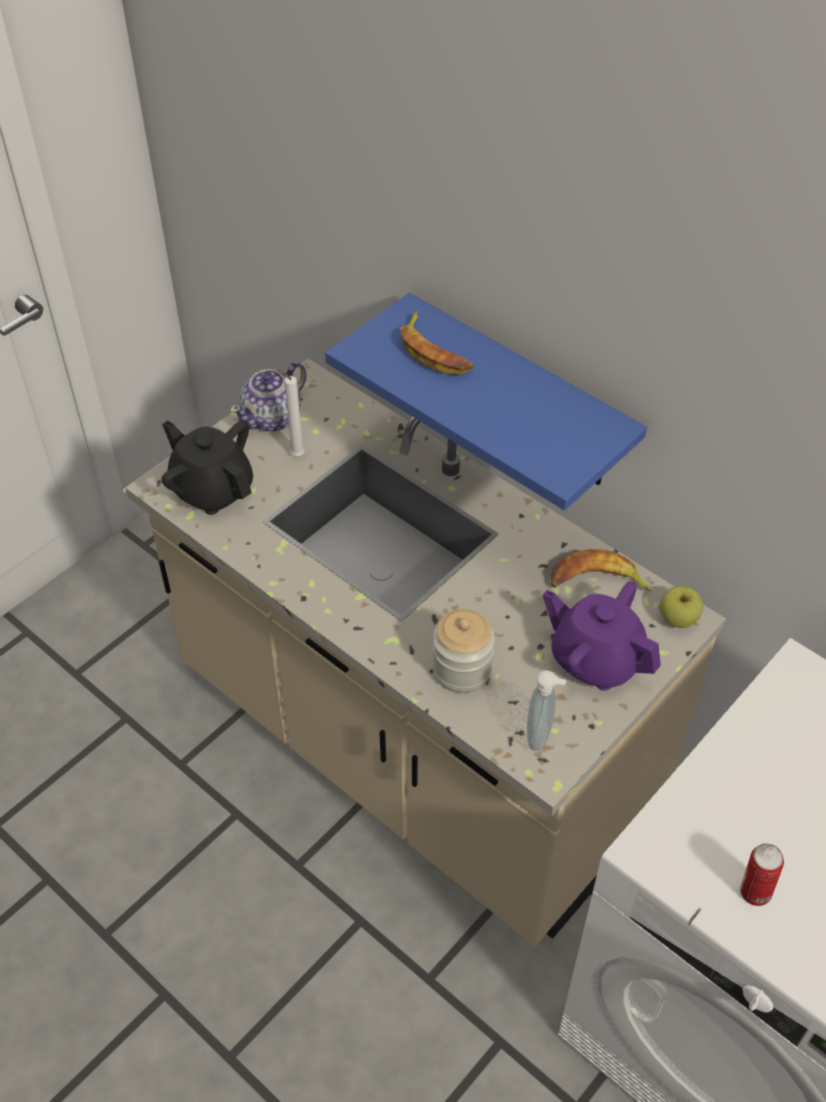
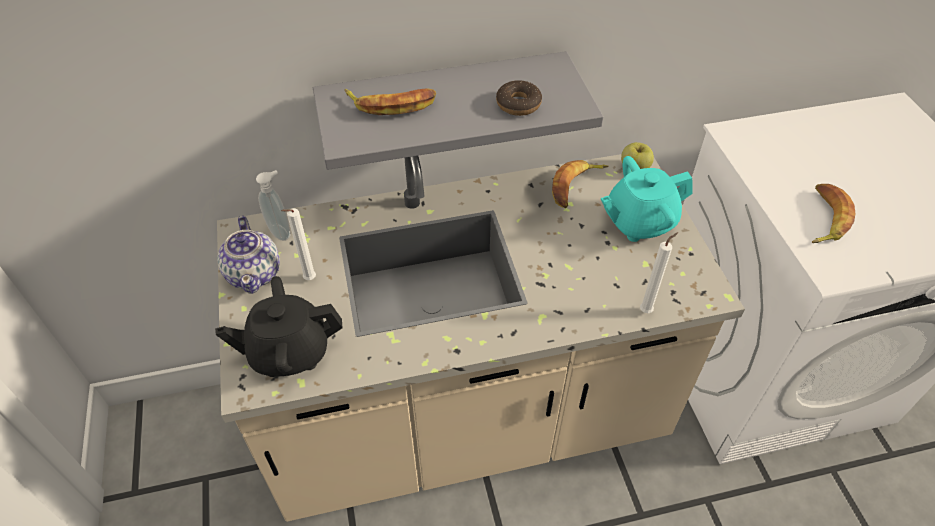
camera: 55 degrees left, 0 degrees up
(462, 669) = (597, 293): jar -> none
(475, 721) = (647, 310): none -> white candle
(519, 395) = (444, 105): blue shelf -> grey shelf
(520, 432) = (518, 104): none -> donut
(541, 736) = (683, 282): soap dispenser -> soap dispenser (281, 231)
(595, 660) = (639, 222): purple teapot -> turquoise teapot
(735, 816) = (824, 218): none -> banana
(753, 893) = (885, 241): can -> none

